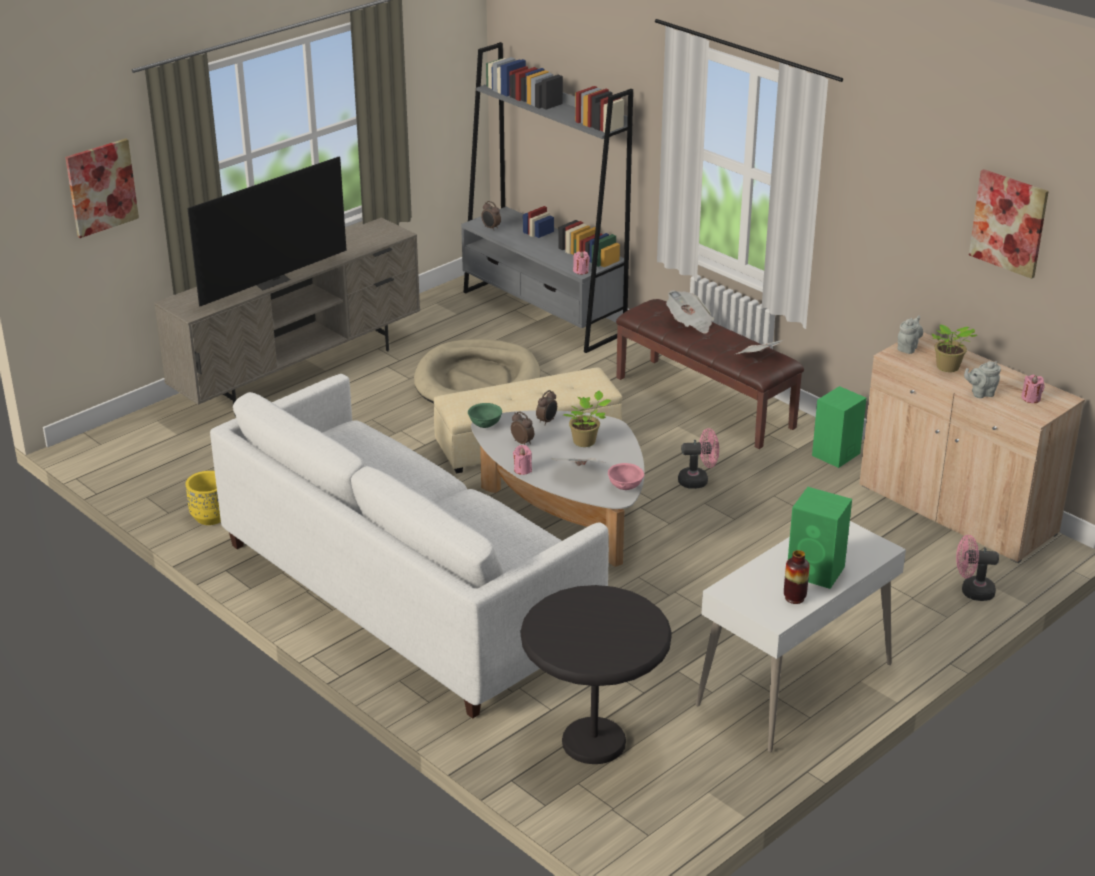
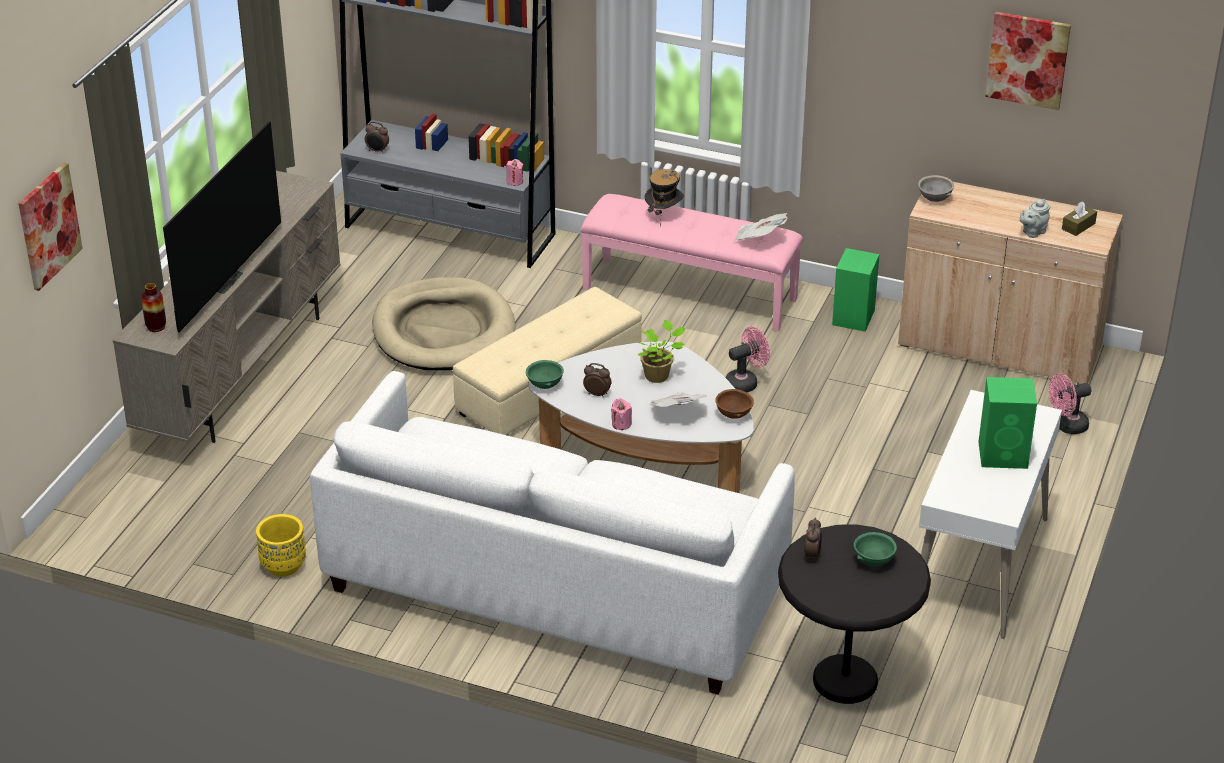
camera: 25 degrees left, 5 degrees up
(547, 421) = (603, 363): alarm clock -> alarm clock (812, 554)
(620, 624) = (873, 561): none -> green bowl
(625, 487) = (734, 414): pink bowl -> brown bowl
(690, 323) = (664, 215): newspaper -> hat
(705, 402) = (690, 293): brown bench -> pink bench
(794, 598) = (1005, 487): vase -> vase (156, 327)
(908, 348) = (934, 199): grey teapot -> grey bowl
(947, 368) = (985, 212): potted plant -> none
(1031, 398) = (1078, 226): pink candle -> brown tissue box

